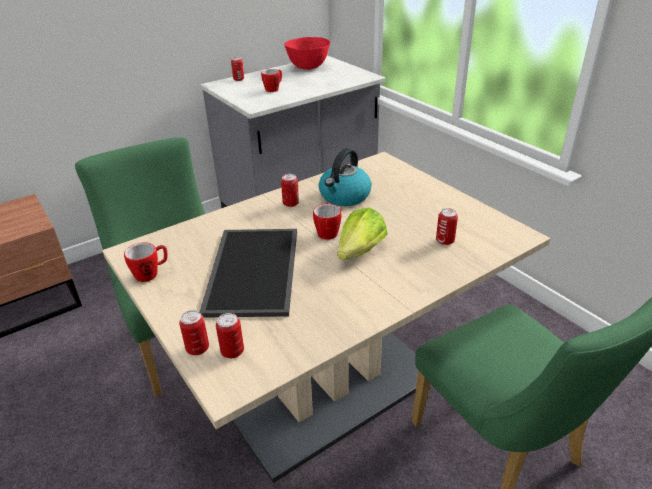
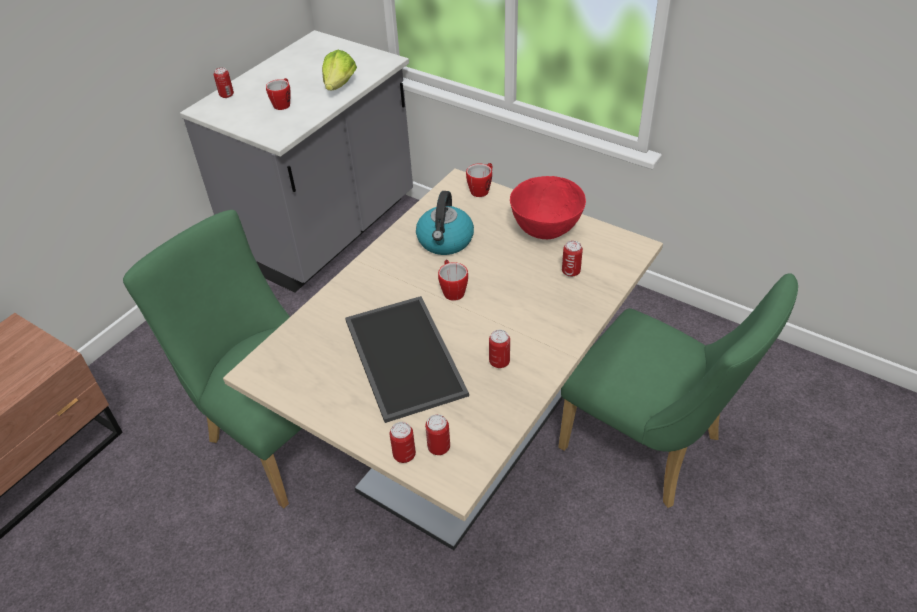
camera: 20 degrees left, 10 degrees up
(151, 273) = (300, 390): mug -> mug (482, 189)
(291, 203) = (393, 264): can -> can (499, 362)
(308, 68) = (304, 58): red bowl -> red bowl (545, 230)
(360, 251) = (497, 305): lettuce -> lettuce (339, 85)

